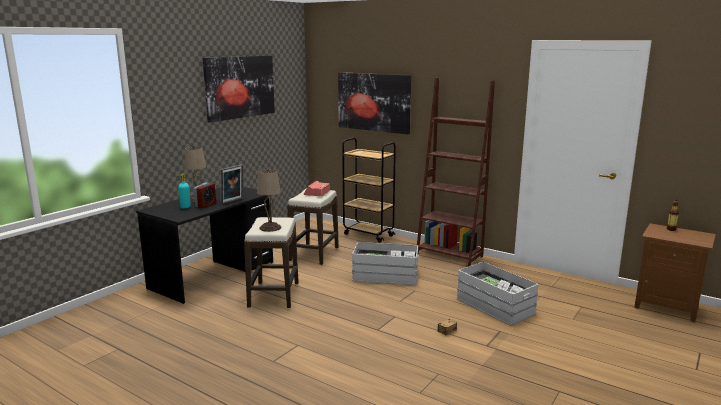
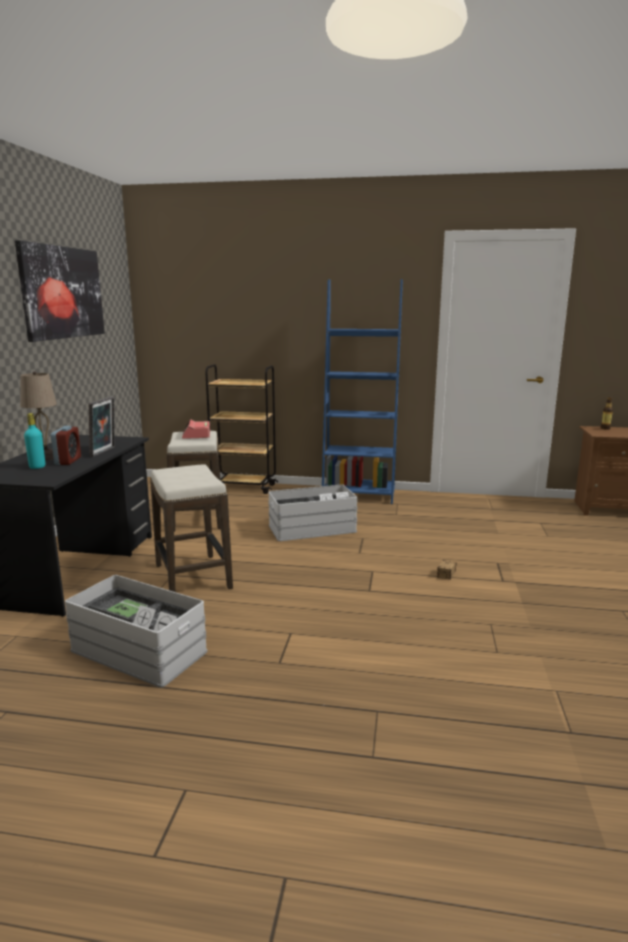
camera: 25 degrees left, 0 degrees up
(270, 228) = (191, 479): beige table lamp -> none
(374, 102) = (238, 316): picture -> none
(449, 255) = (358, 495): brown bookcase -> blue bookcase
(495, 306) = (463, 538): grey storage box -> grey storage box (140, 650)

